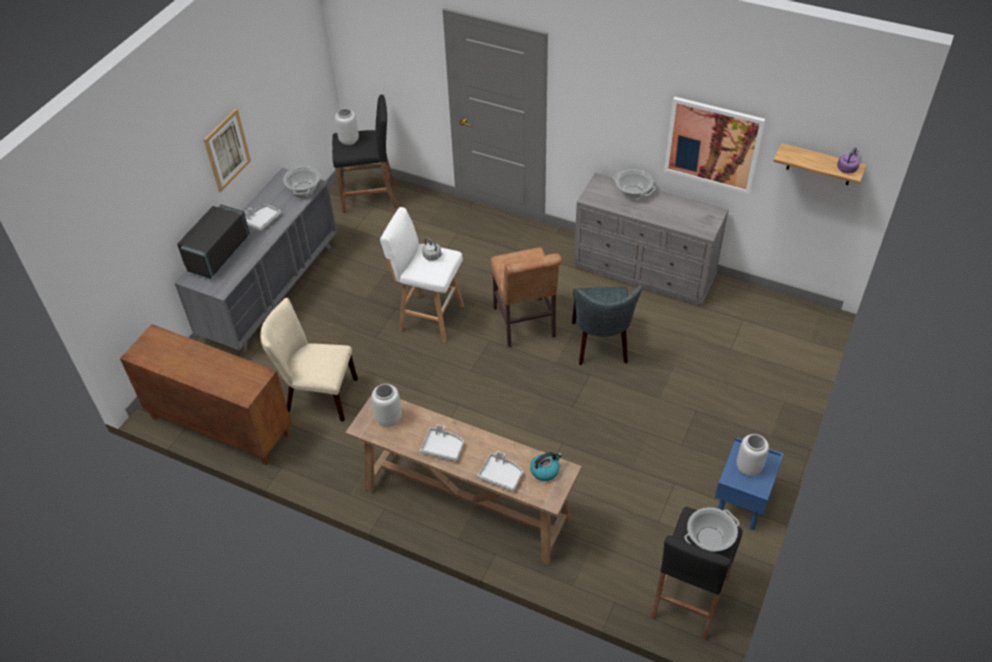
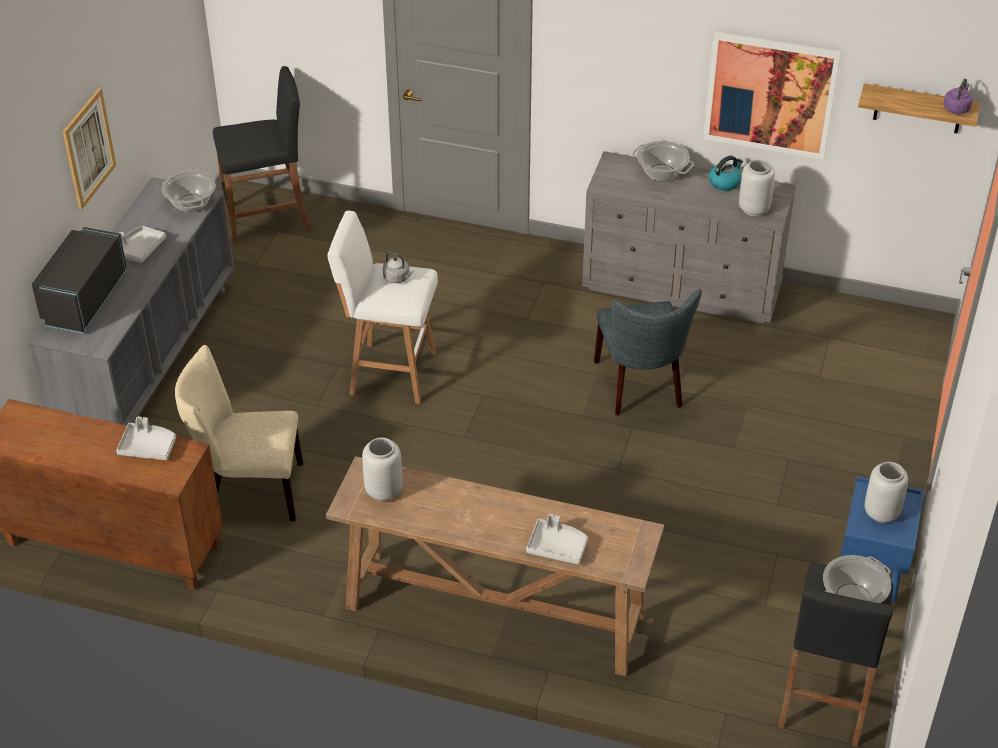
camera: 10 degrees left, 5 degrees down
(349, 140) = (240, 135): grey vase -> grey vase (754, 209)
(443, 447) = (468, 520): grey tray -> grey tray (148, 447)
(525, 325) = (529, 371): brown chair -> none
(545, 470) = (616, 535): kettle -> kettle (725, 182)

